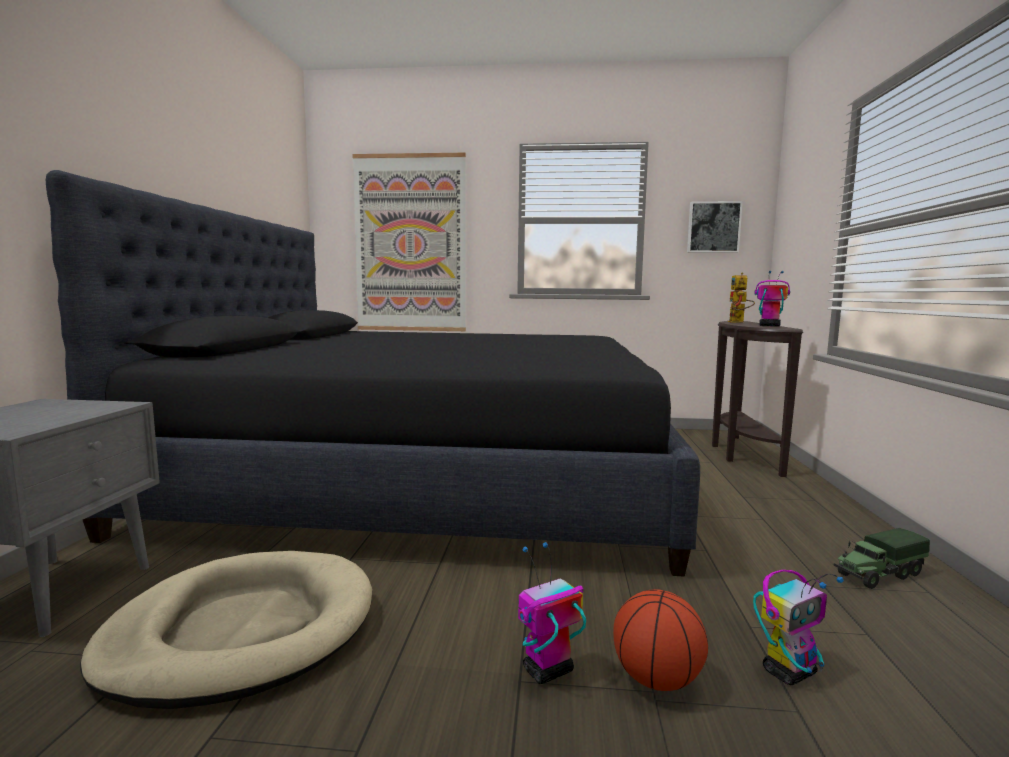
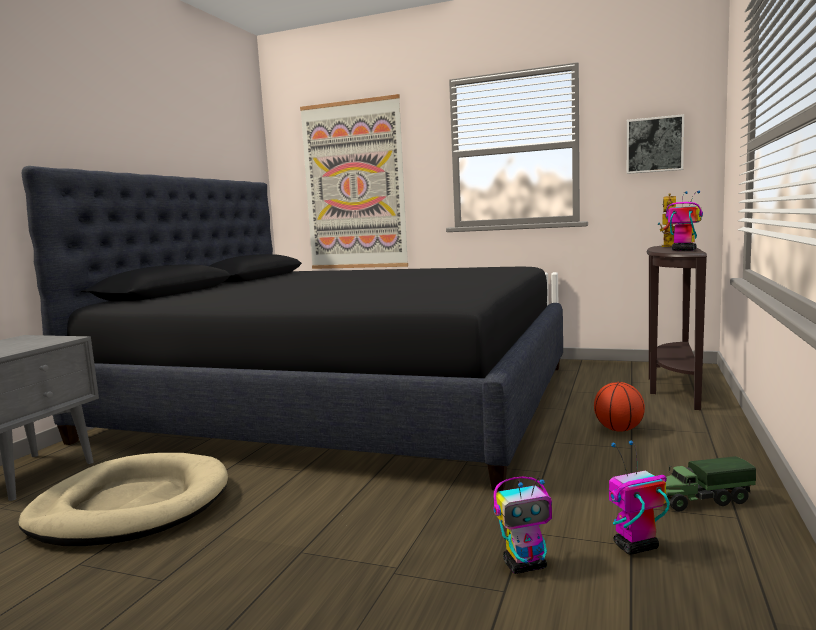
camera: 15 degrees right, 0 degrees up
(547, 671) = (326, 548): toy robot -> toy robot (635, 547)
(656, 679) = (407, 560): basketball -> basketball (618, 429)

